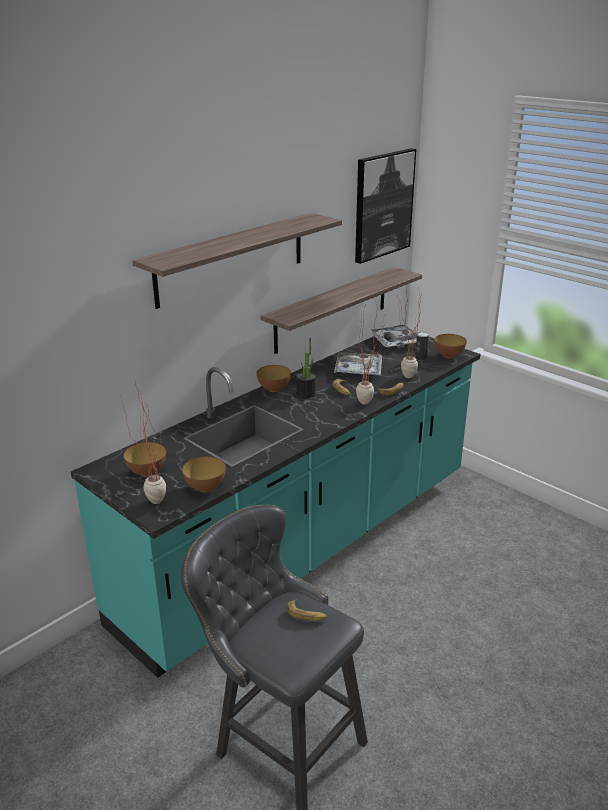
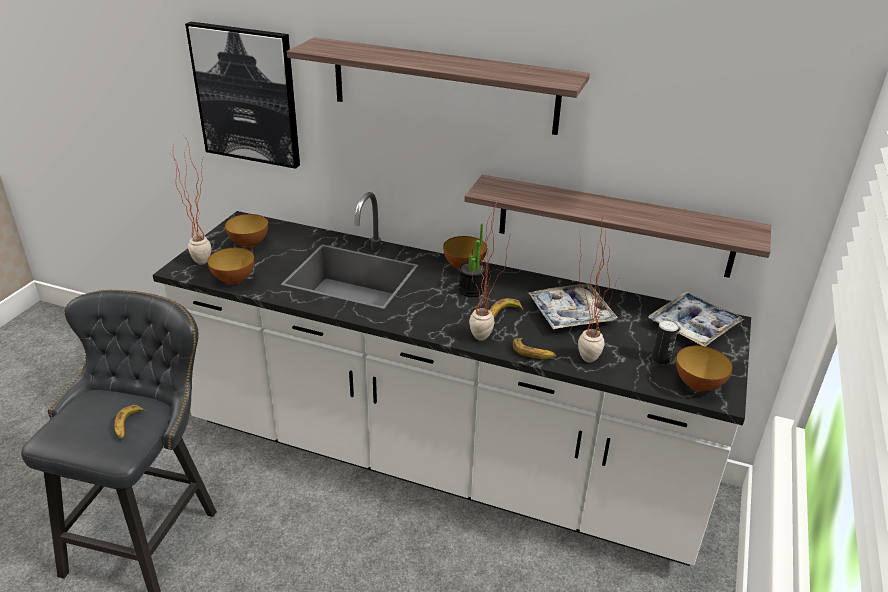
camera: 65 degrees right, 5 degrees up
(304, 546) = (439, 460): turquoise counter -> white counter
(383, 205) = (759, 114): picture -> picture (247, 95)

